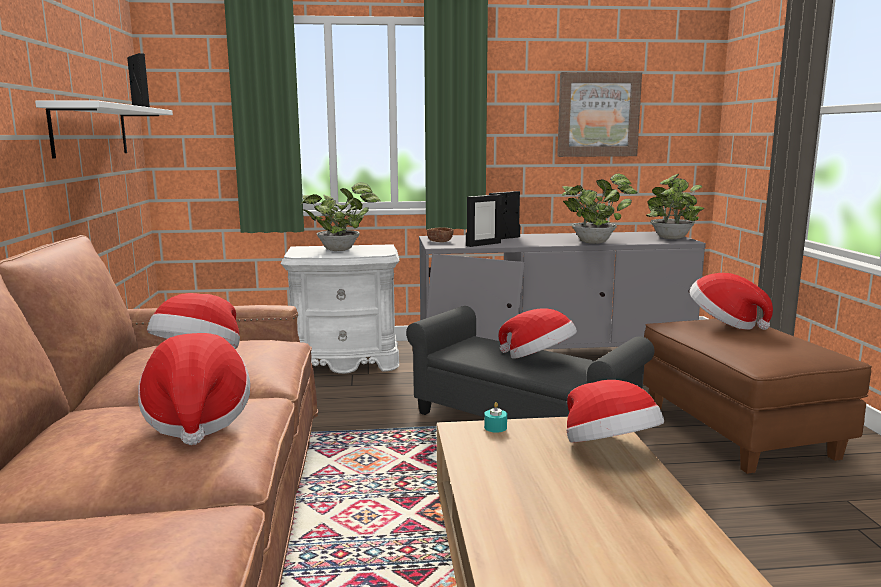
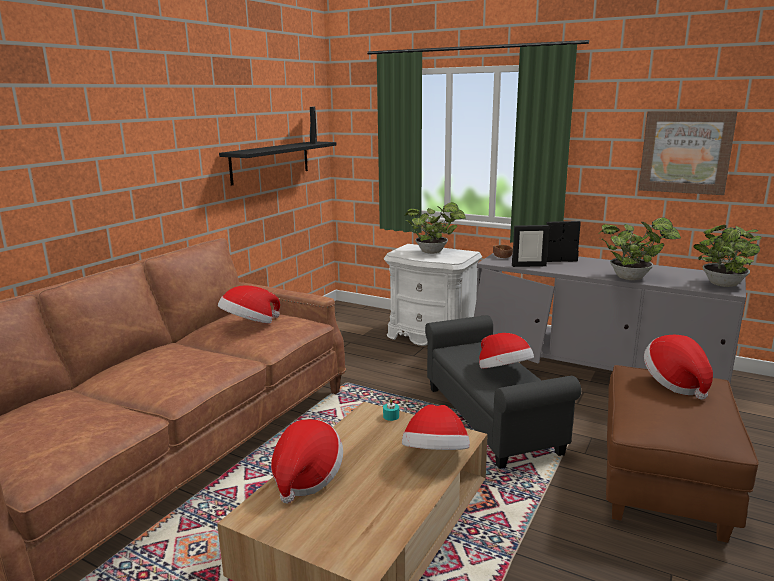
camera: 35 degrees right, 5 degrees up
(90, 131) = (270, 162): white shelf -> black shelf
(197, 419) = (192, 365): hat -> hat (306, 478)

